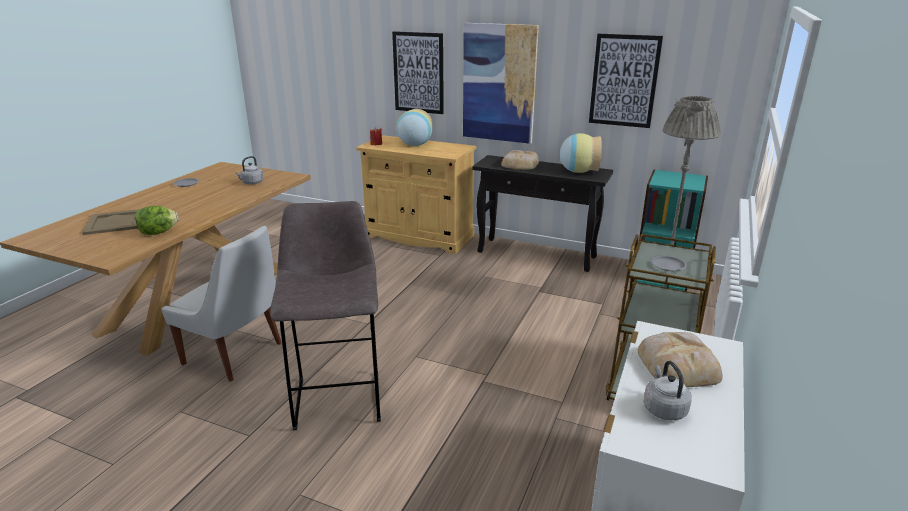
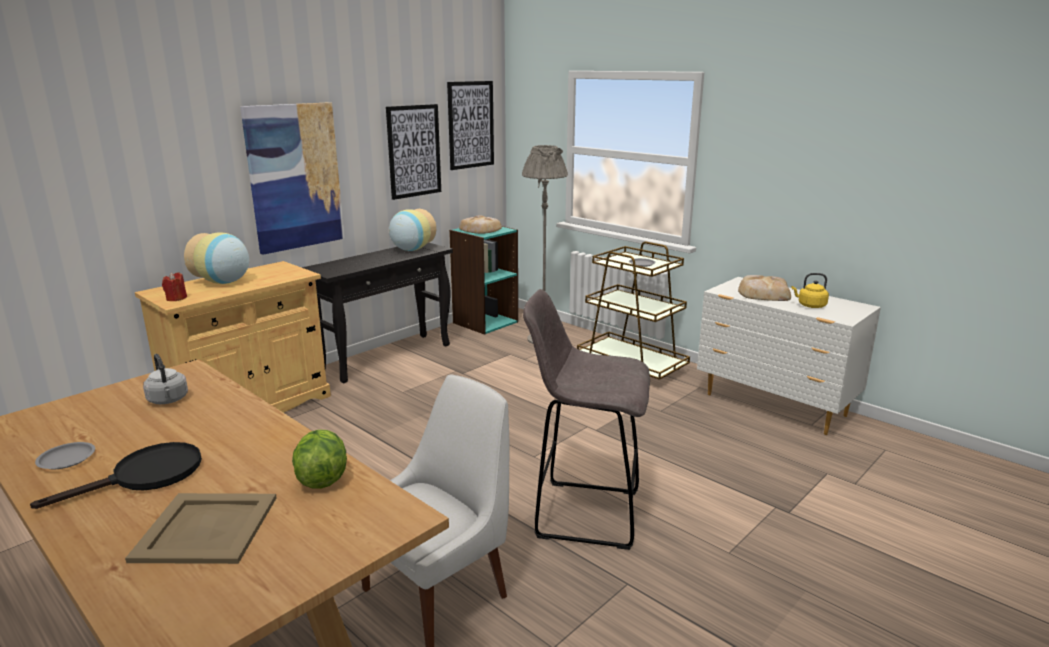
camera: 70 degrees left, 5 degrees down
(167, 200) = (146, 476): none -> black frying pan
(418, 73) = (179, 184): picture -> picture (470, 125)
(519, 164) = (355, 262): bread -> bread (480, 230)
(663, 408) = (810, 305): grey kettle -> yellow kettle

